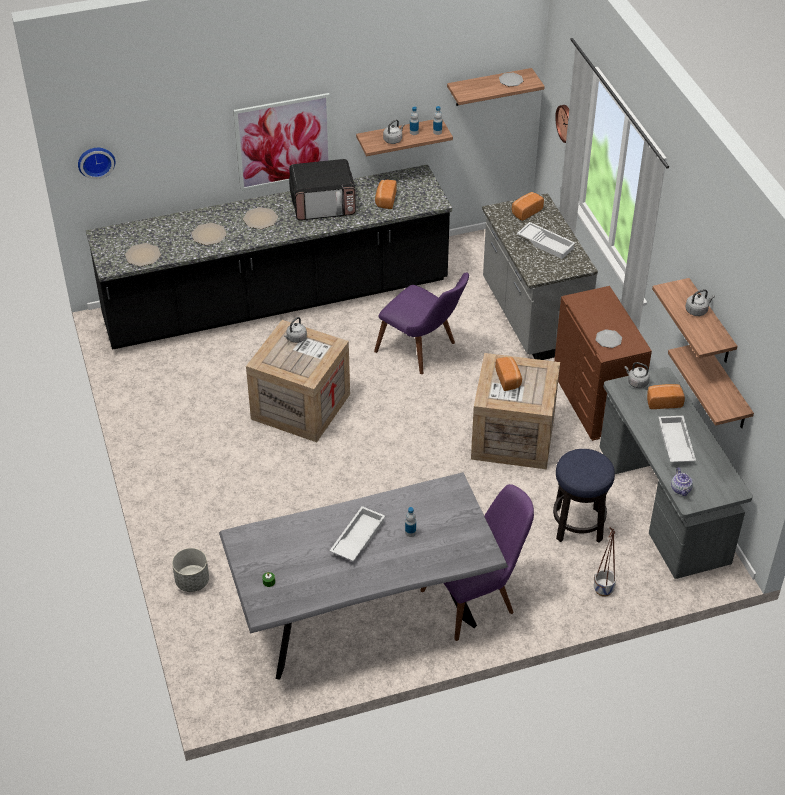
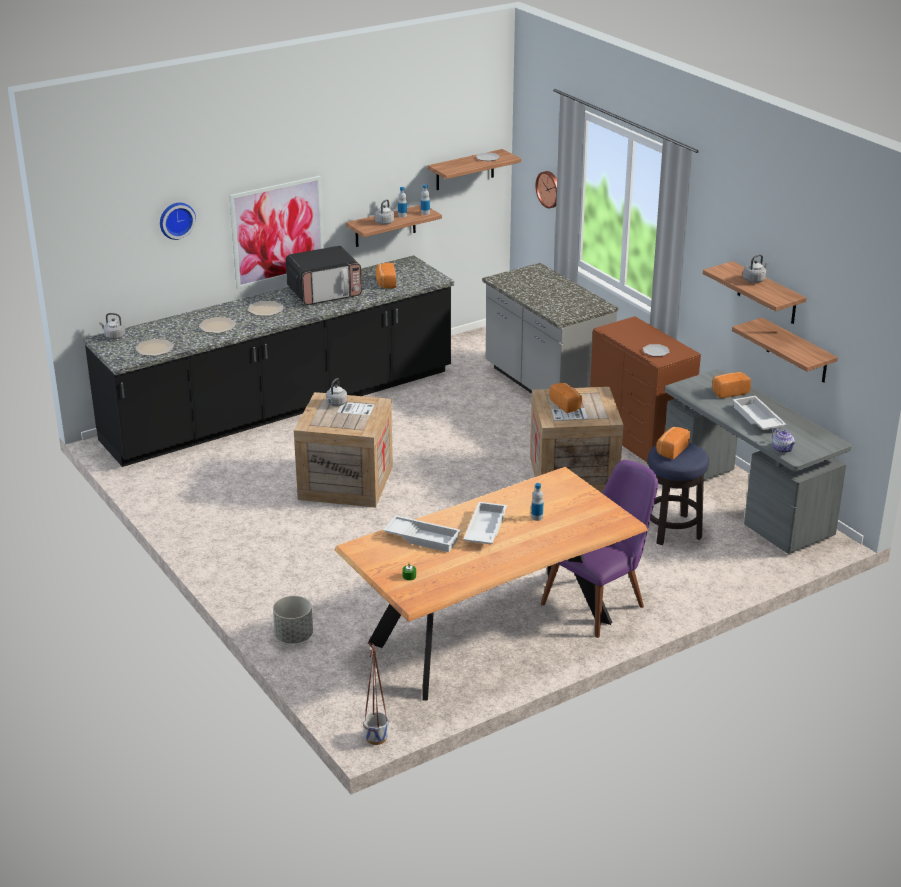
camera: 15 degrees left, 15 degrees down
(96, 161) = (93, 256): wall clock -> wall clock (176, 220)
(363, 614) = (490, 632): grey dining table -> brown dining table
(423, 350) = (451, 424): purple chair -> none
(525, 211) = (526, 276): bread -> bread (671, 450)
(546, 243) = (558, 295): white tray -> white tray (423, 537)
(603, 590) = (723, 574): planter -> planter (376, 738)
(636, 382) = (695, 382): grey kettle -> grey kettle (114, 336)

